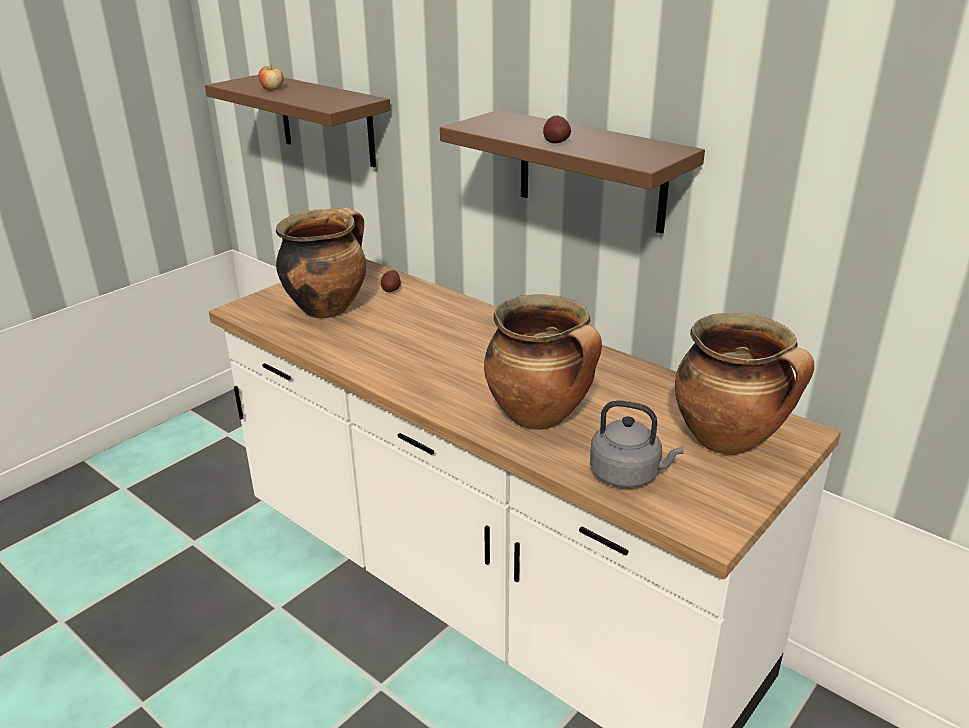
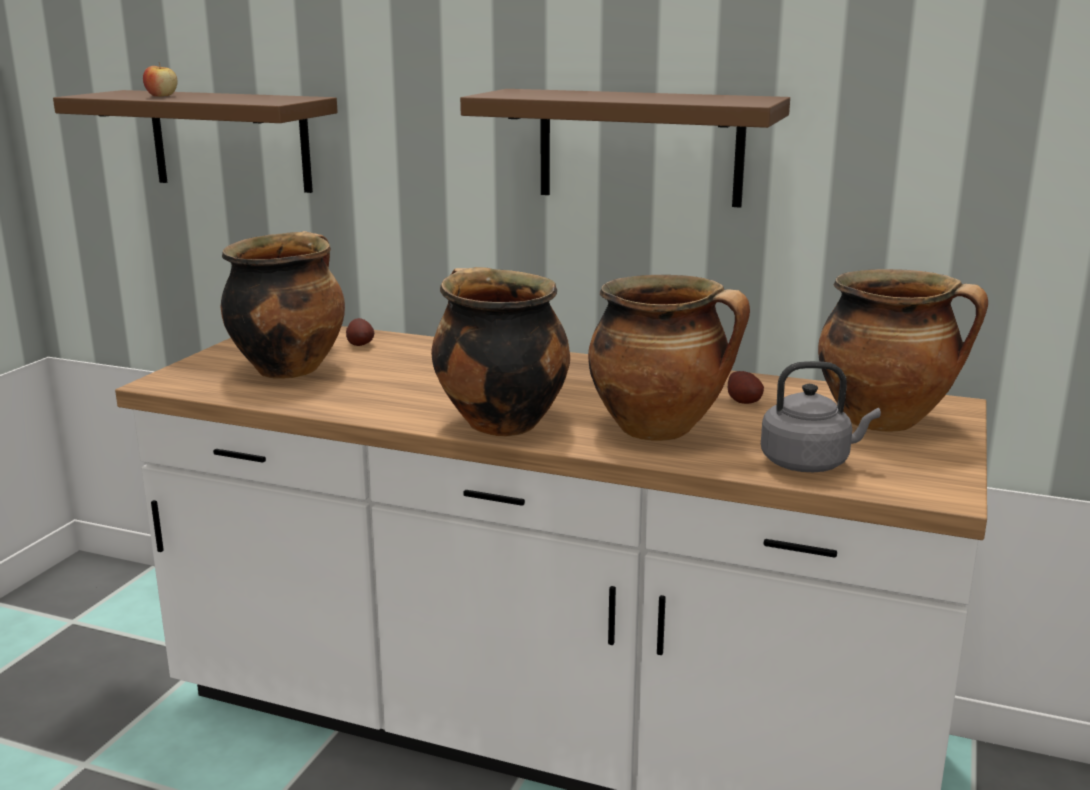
camera: 20 degrees left, 10 degrees down
(429, 388) = (498, 423): none -> cooking pot
(556, 142) = (623, 98): potato -> potato (744, 401)

